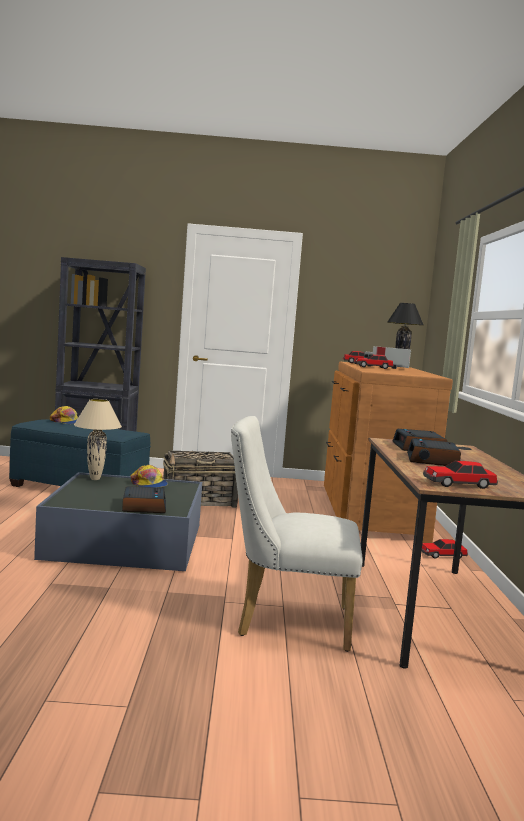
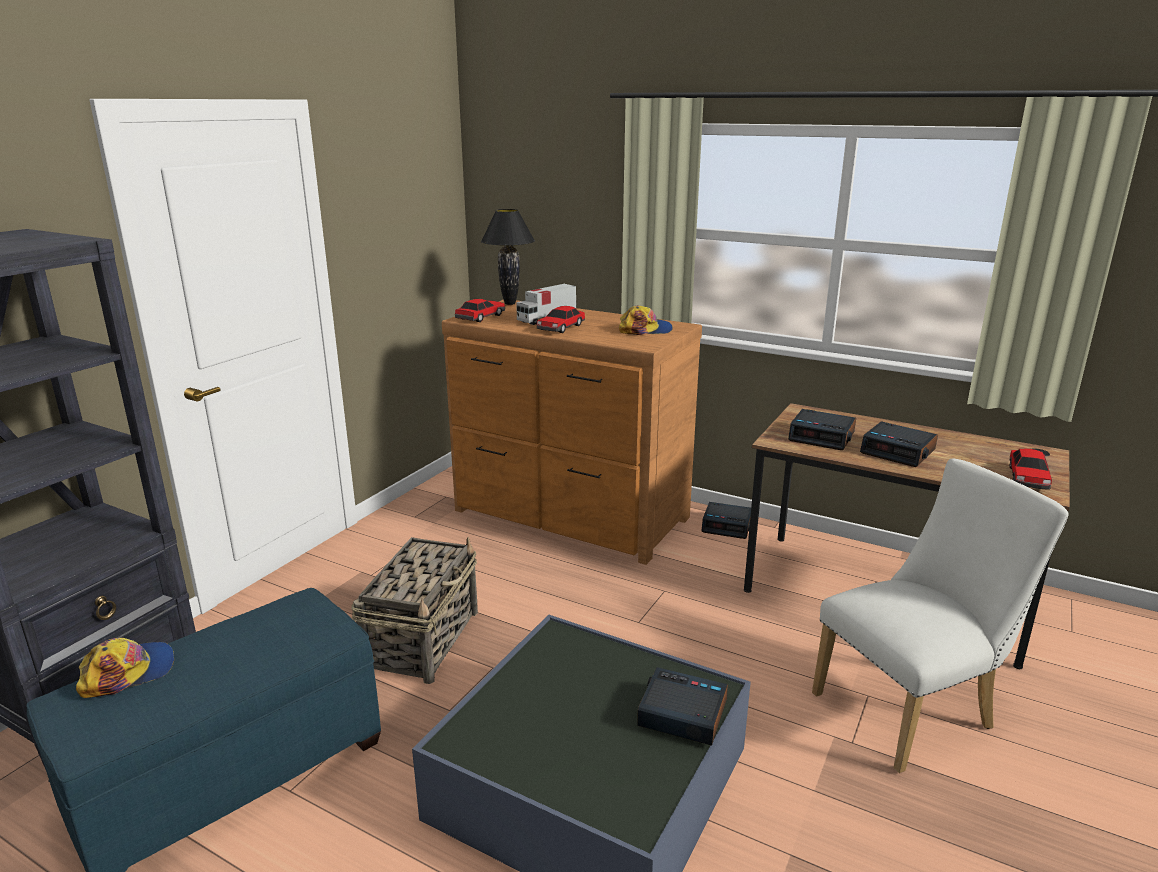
camera: 60 degrees left, 15 degrees up
(95, 479) = (469, 734): beige table lamp -> none
(149, 485) = (539, 676): cap -> cap (645, 330)
(285, 621) = (912, 709): white chair -> white chair turned 150 degrees counterclockwise
(442, 555) = (727, 526): toy car -> alarm clock

